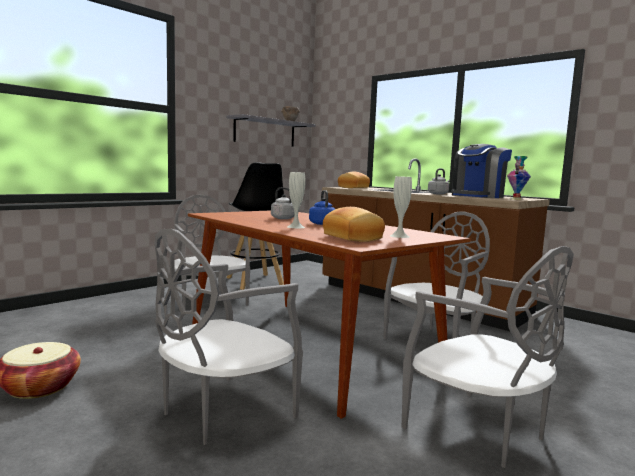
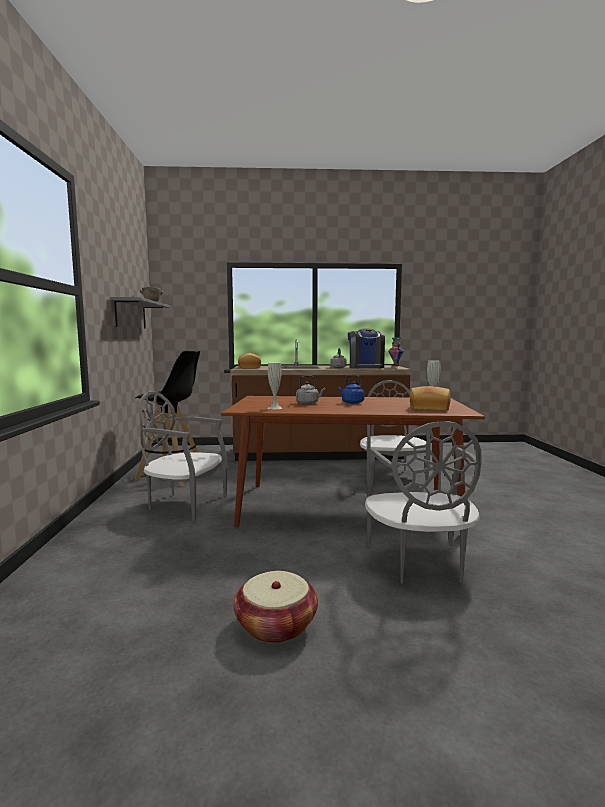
camera: 45 degrees left, 0 degrees up
(295, 227) = (362, 408): white vase -> white vase (274, 408)
(479, 430) = (511, 511): grey chair -> none

